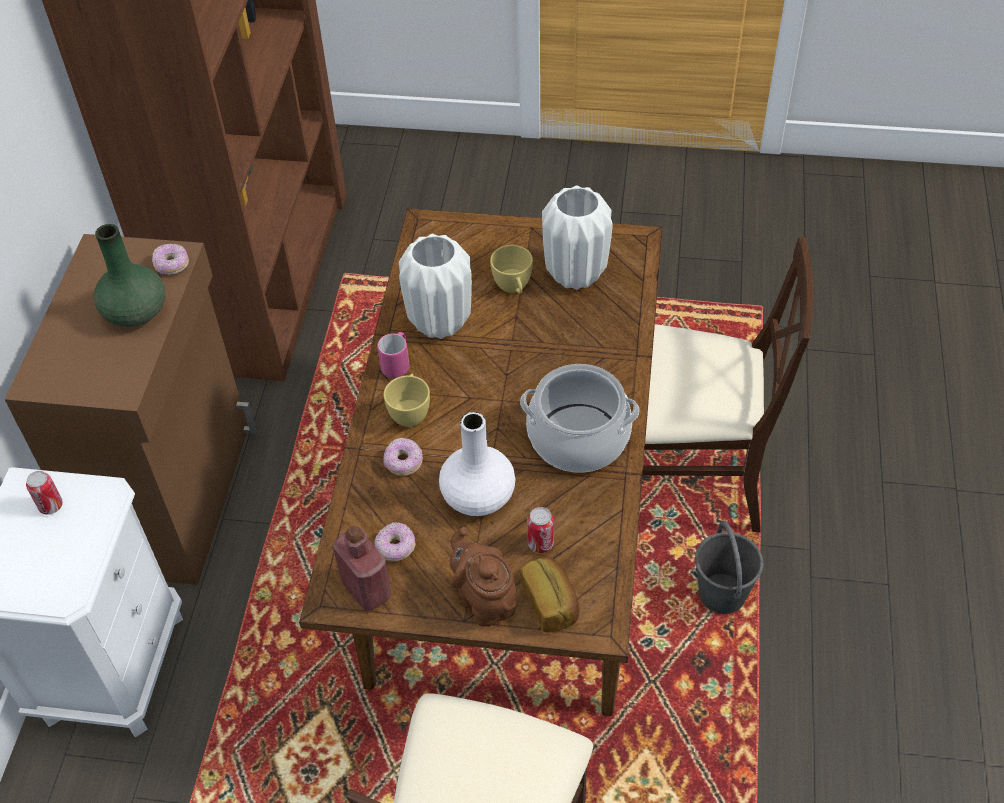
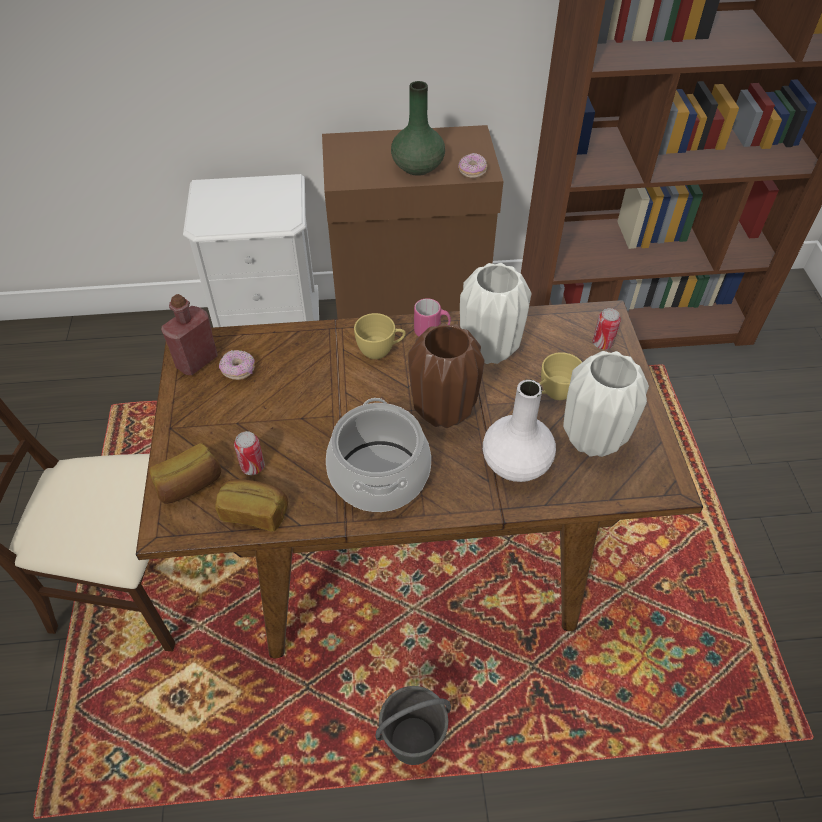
camera: 75 degrees right, 0 degrees up
(51, 506) = (272, 199): can -> can (602, 343)
(403, 462) = (326, 357): donut -> none
(478, 497) = (297, 413): white vase -> white vase (515, 463)
(484, 600) = (191, 437): brown teapot -> none
(510, 375) = (442, 410): none -> brown vase
(598, 546) = (255, 512): none -> bread
(689, 481) = (538, 689): beige chair -> none

